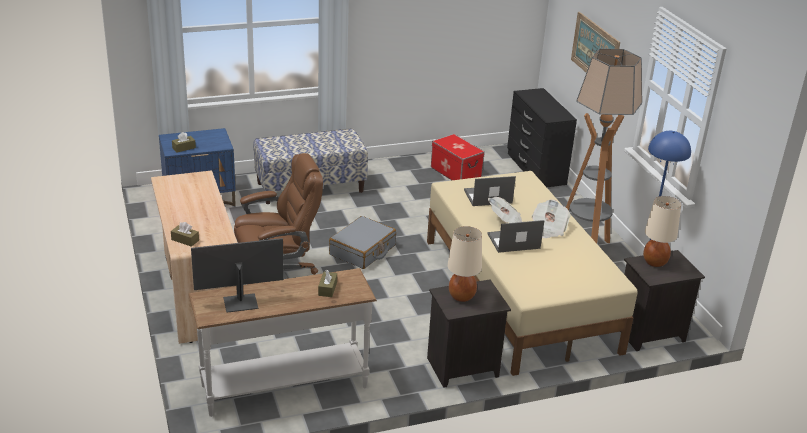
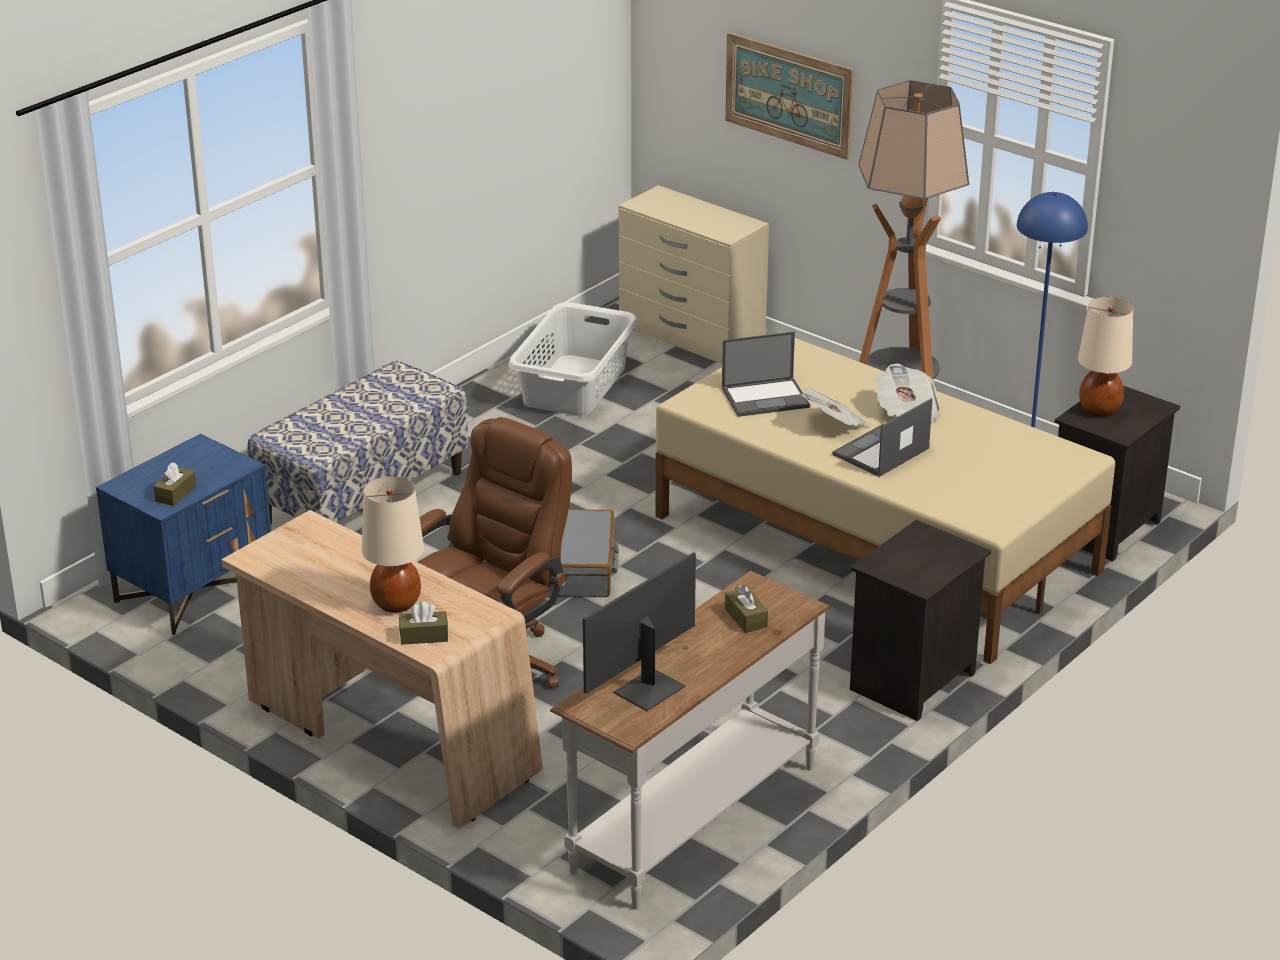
camera: 30 degrees left, 0 degrees up
(455, 172) = (573, 386): storage box -> white laundry basket
(462, 296) = (907, 559): beige table lamp -> beige table lamp (396, 603)
(487, 197) = (766, 397): laptop -> laptop turned 150 degrees counterclockwise
(535, 169) = (691, 336): black dresser -> beige dresser

